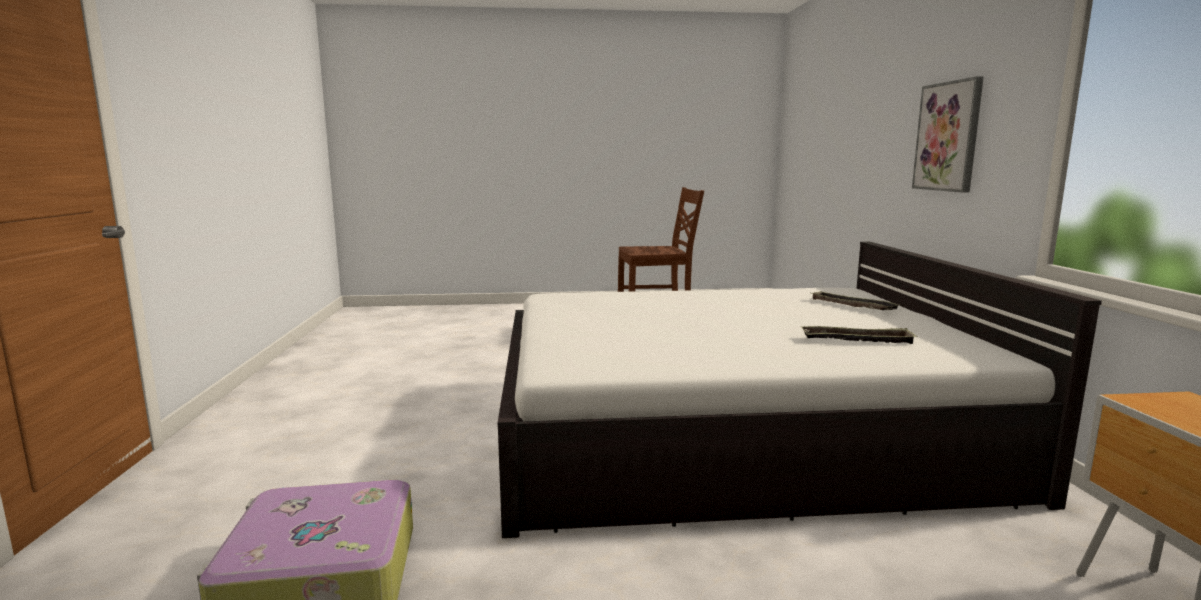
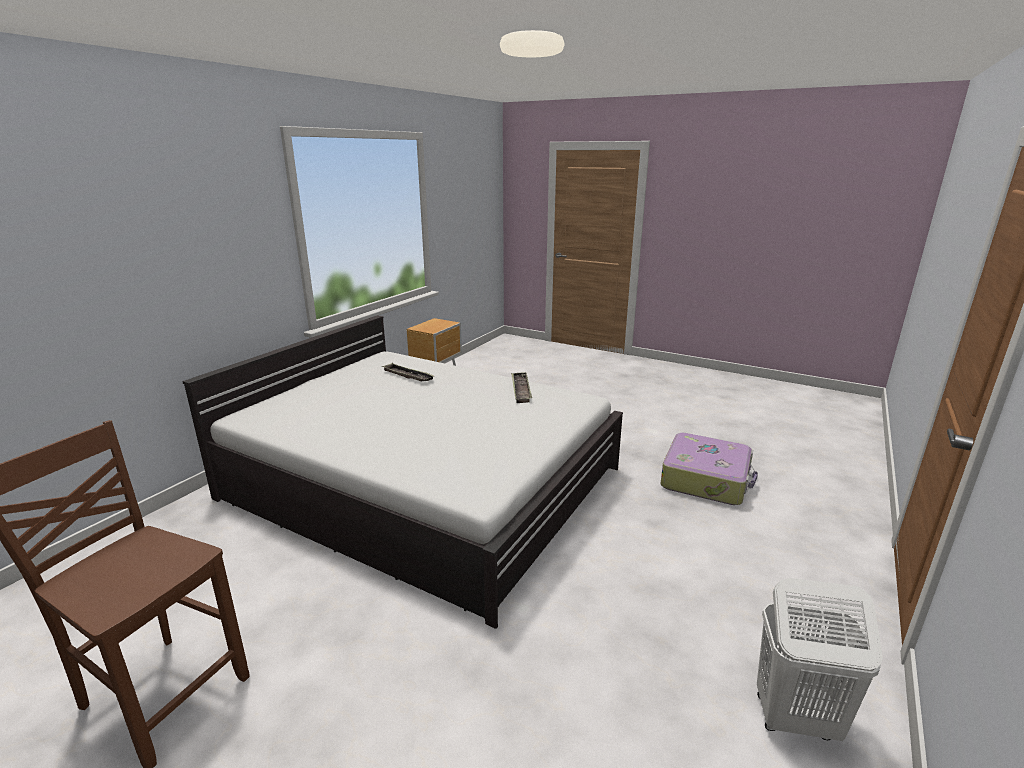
camera: 145 degrees left, 10 degrees up
(288, 400) = (794, 718): none -> white laundry basket
(852, 305) = (313, 398): tray -> tray (521, 390)
(948, 136) = (200, 264): picture -> none

